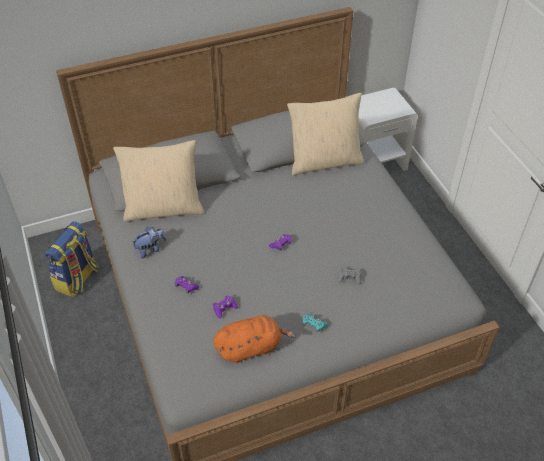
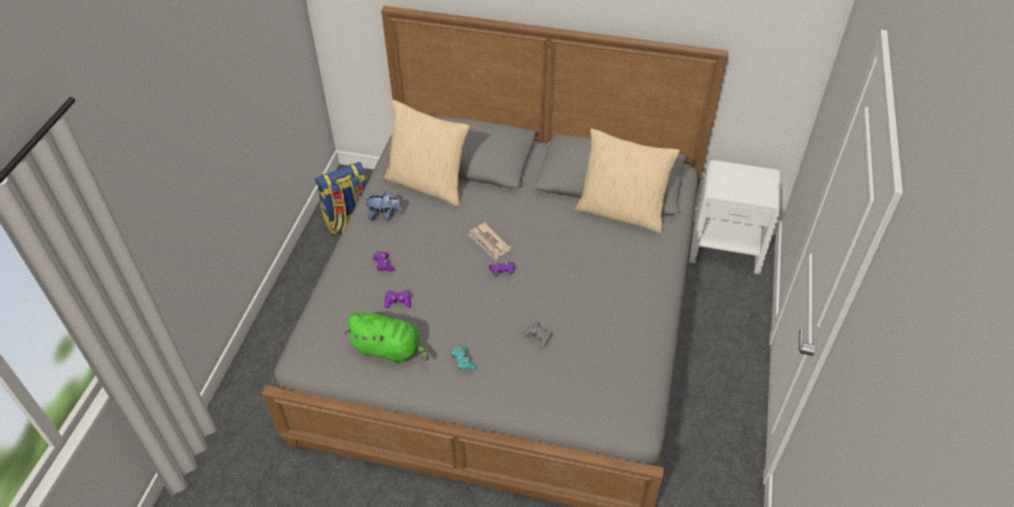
camera: 35 degrees right, 0 degrees up
(251, 347) = (389, 349): orange plush toy -> green plush toy
(252, 229) = (489, 242): none -> newspaper

